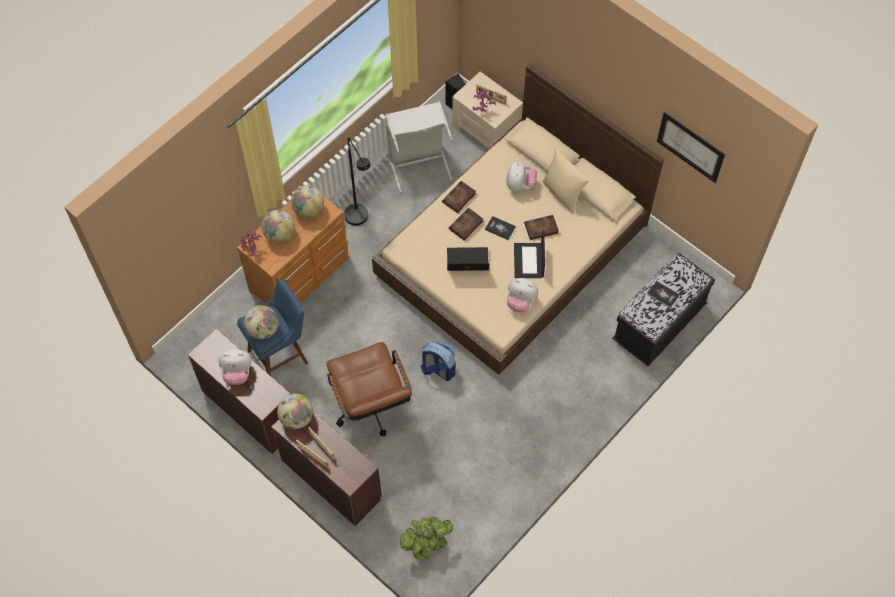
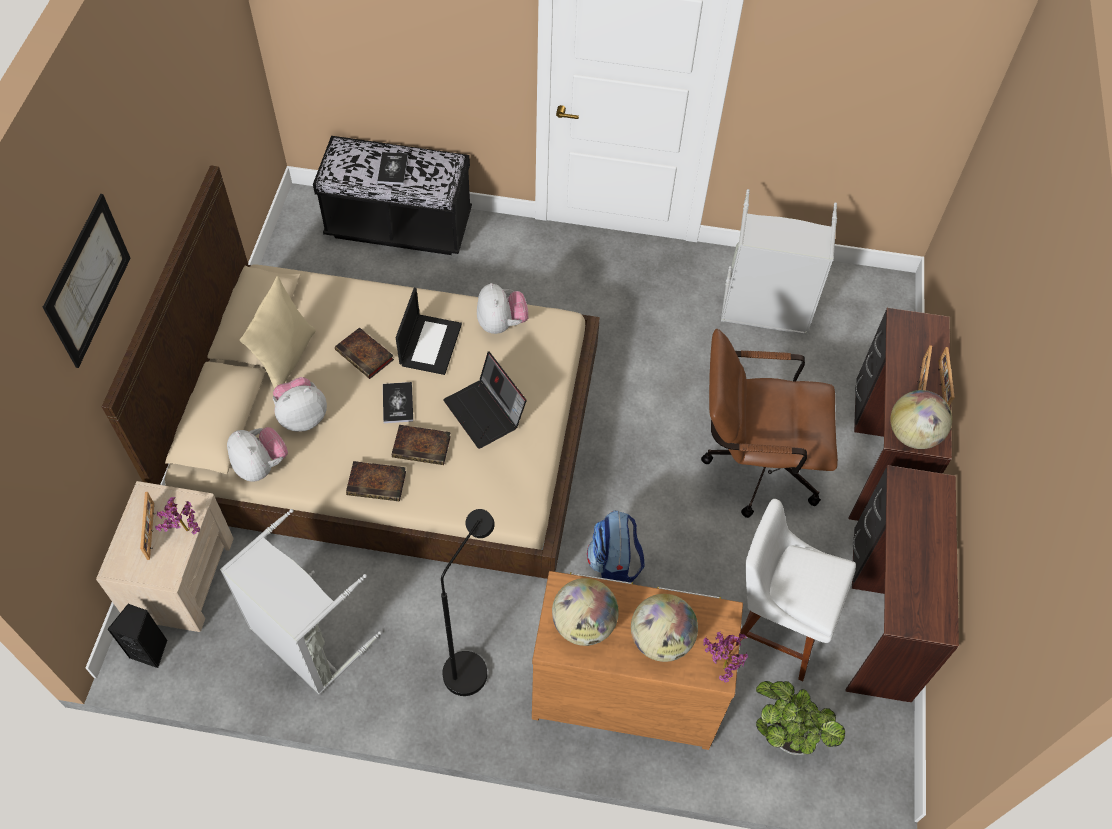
camera: 125 degrees left, 5 degrees down
(237, 373) = (922, 553): plush toy -> plush toy (261, 466)
(263, 329) = (819, 579): globe -> none
(280, 355) = (772, 629): blue stool -> white stool
(371, 408) = (752, 465): brown office chair -> brown office chair turned 120 degrees counterclockwise
(426, 544) = (862, 314): potted plant -> potted plant (788, 733)
(438, 369) = (638, 420): backpack -> backpack (614, 565)
(466, 489) = (765, 310): none -> grey laundry basket
(529, 261) = (430, 344): laptop -> laptop turned 45 degrees counterclockwise
(690, 147) = (203, 84): picture -> picture (88, 280)

